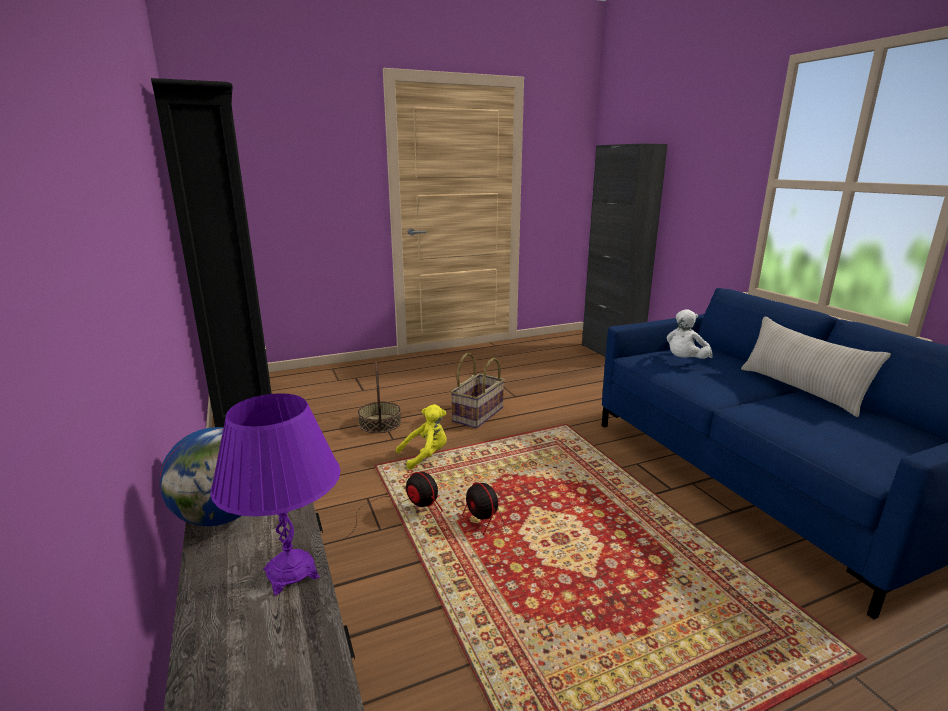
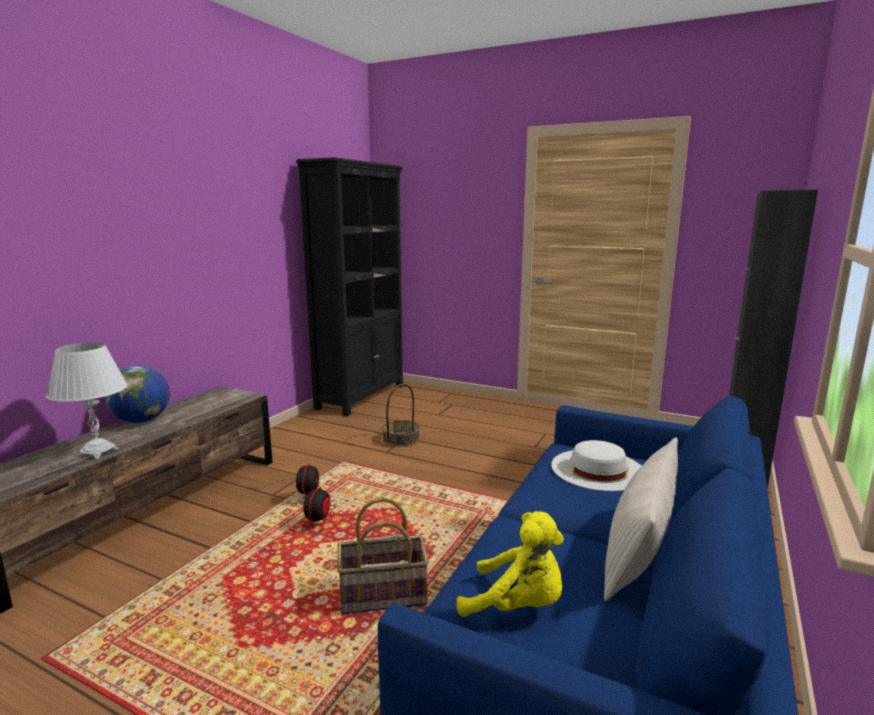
camera: 50 degrees right, 5 degrees down
(291, 573) = (98, 452): purple table lamp -> white table lamp
(426, 456) = (380, 471): yellow plush toy -> yellow plush toy (517, 606)
(478, 415) = (474, 464): basket -> basket (383, 597)
(685, 361) = (598, 469): white plush toy -> white hat

